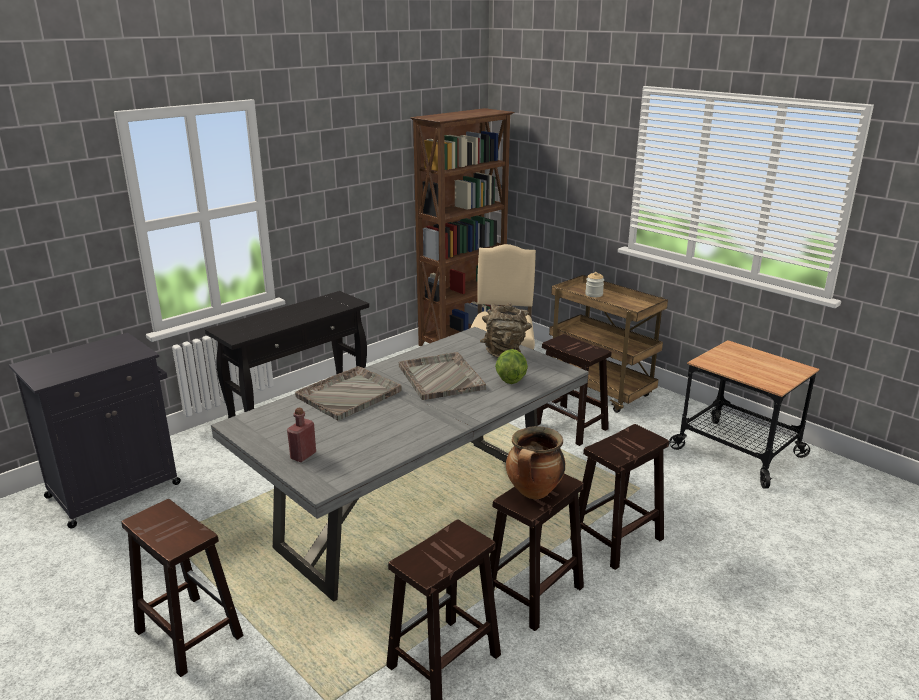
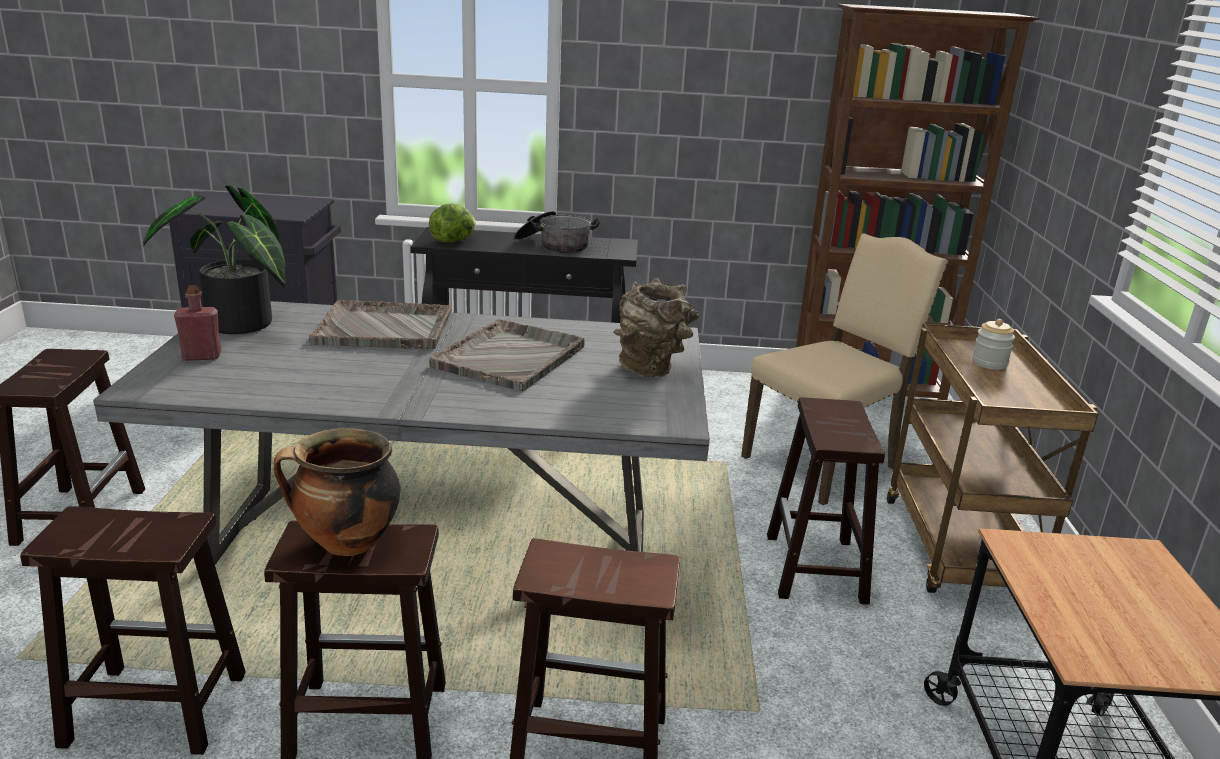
camera: 45 degrees right, 0 degrees up
(274, 432) = (240, 327): none -> potted plant
(308, 311) = (554, 245): none -> cooking pot
(510, 379) = (580, 396): lettuce -> lettuce (453, 241)

